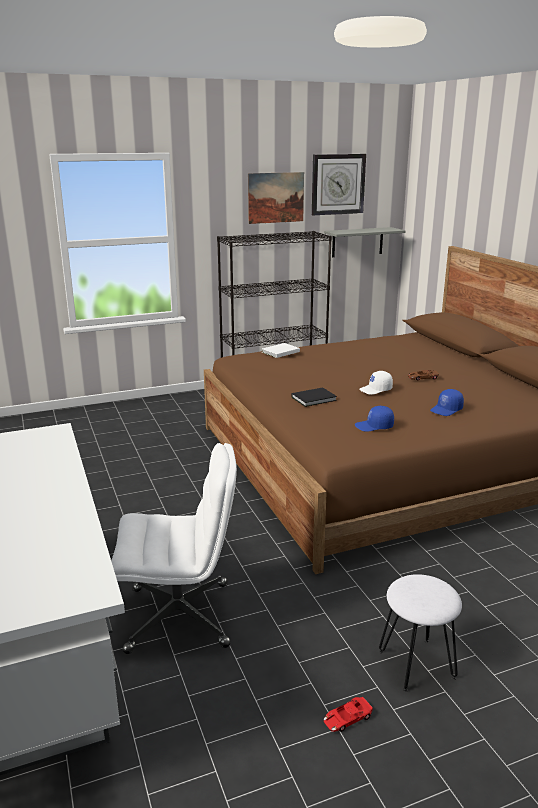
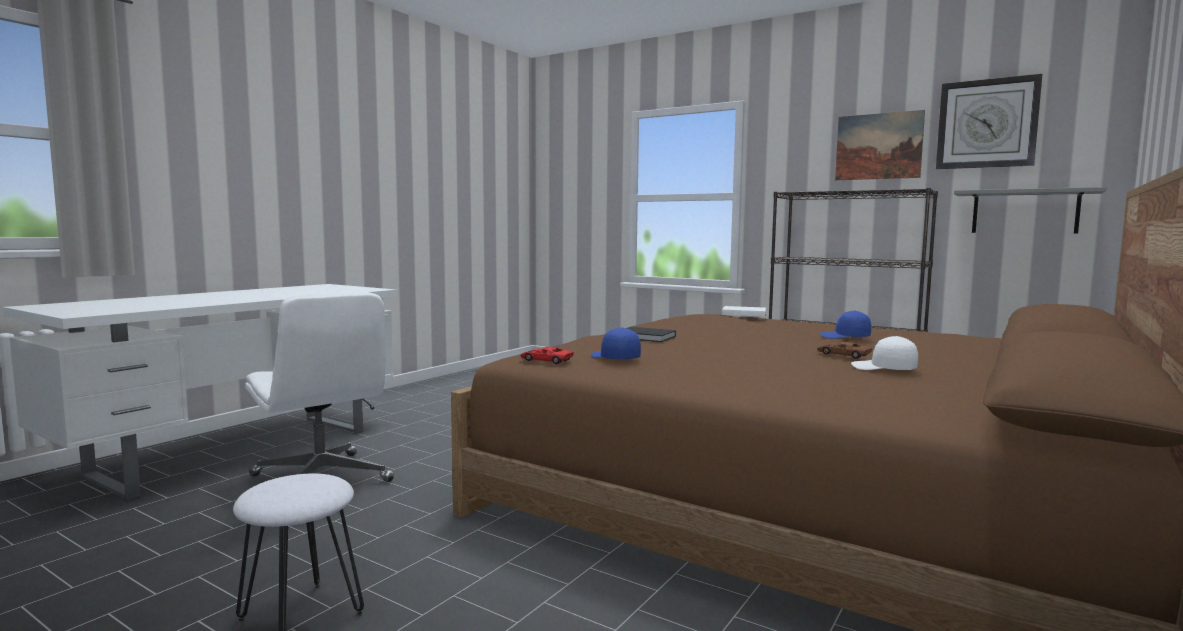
camera: 55 degrees right, 15 degrees down
(347, 718) = (174, 595): red toy car -> red toy car (545, 360)
(376, 390) = (735, 346): white cap -> white cap (883, 369)
(446, 410) = (751, 372): blue cap -> blue cap (844, 337)

